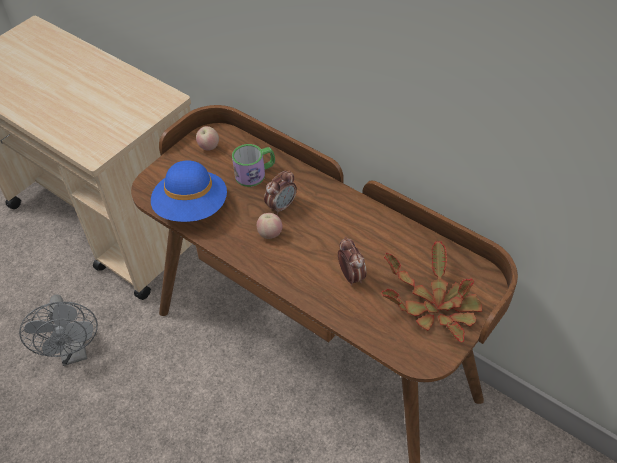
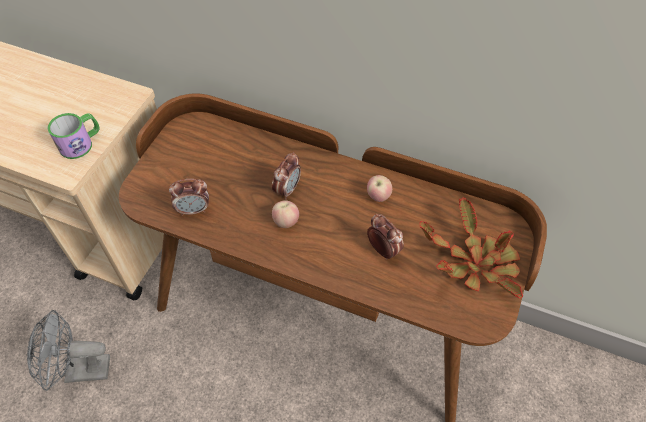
camera: 20 degrees left, 5 degrees up
(74, 352) = (80, 371): grey fan -> grey fan turned 120 degrees clockwise
(192, 208) = (193, 210): blue hat -> alarm clock
(209, 147) = (189, 140): apple -> apple (378, 196)
(255, 173) = (248, 160): mug -> mug (81, 143)

